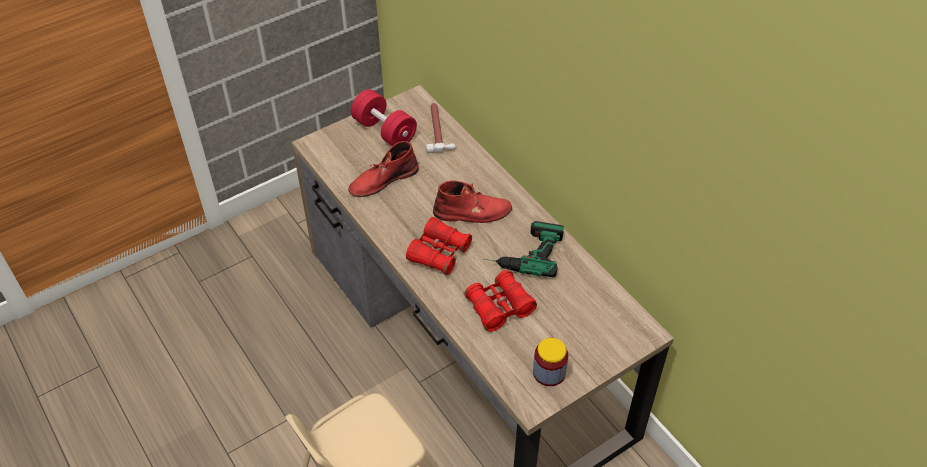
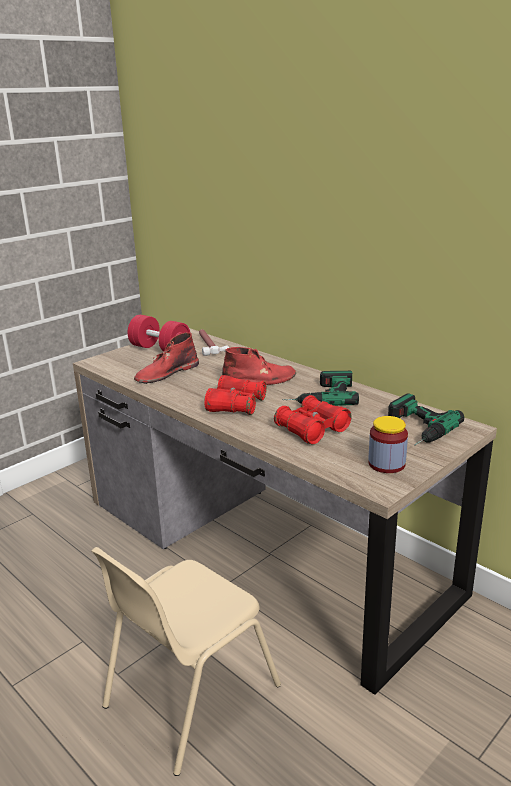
camera: 10 degrees left, 25 degrees down
(594, 325) = (414, 429): none -> power drill

